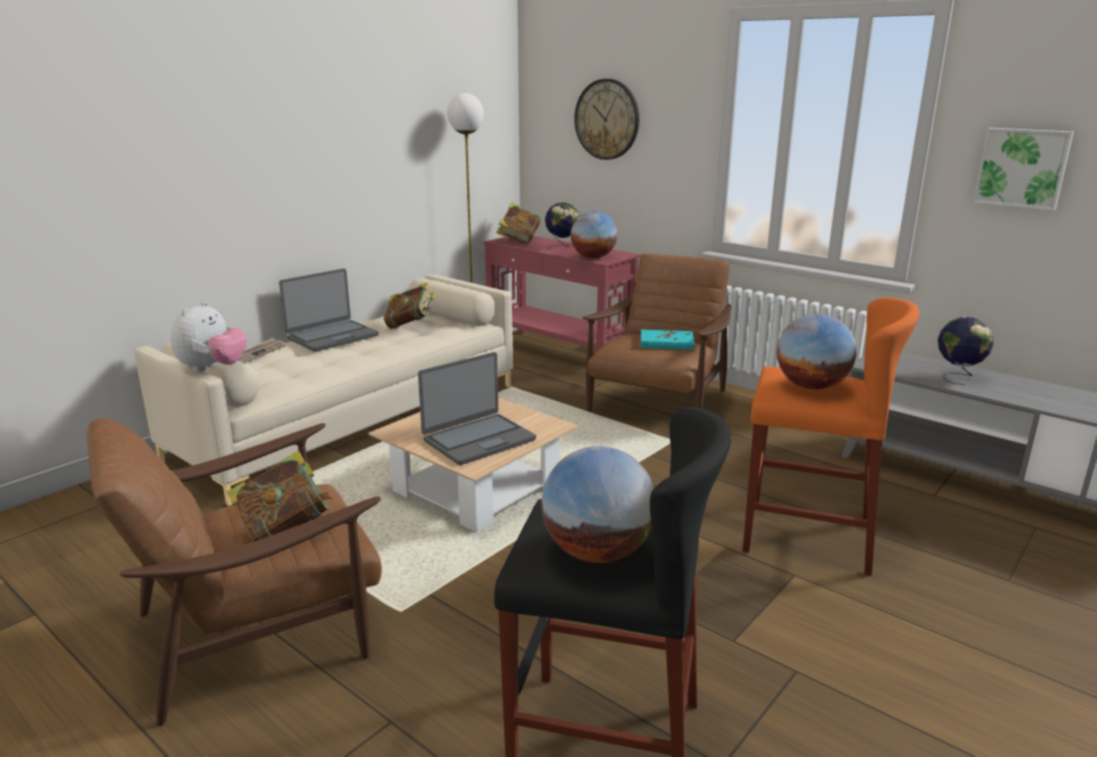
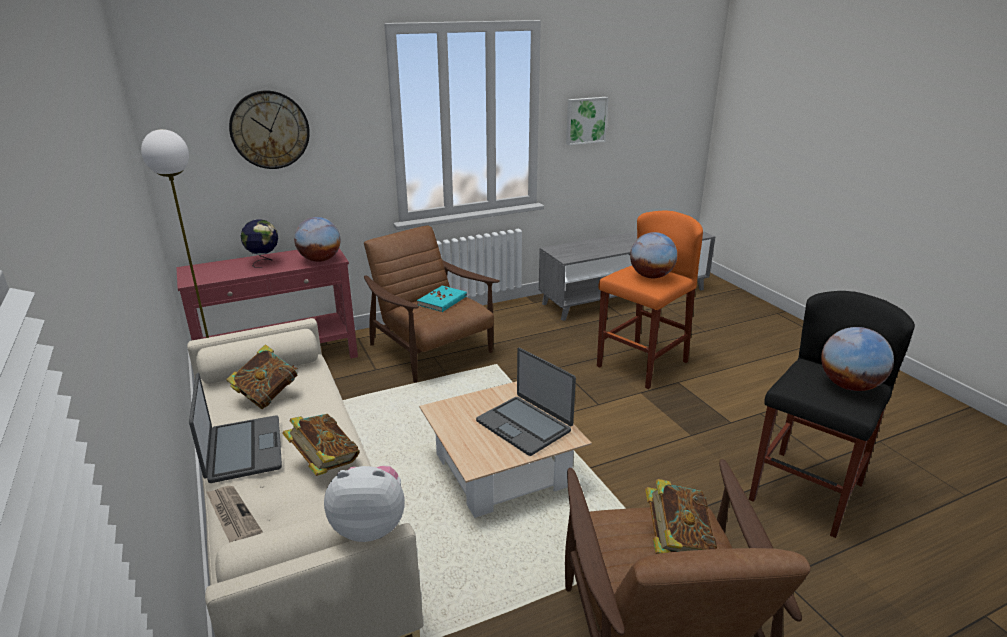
camera: 65 degrees left, 5 degrees up
(213, 368) = (370, 526): plush toy -> plush toy turned 45 degrees counterclockwise
(478, 440) = (524, 425): laptop -> laptop turned 150 degrees clockwise
(519, 240) = (207, 273): book -> book (324, 463)
(958, 377) = (601, 247): globe -> none

